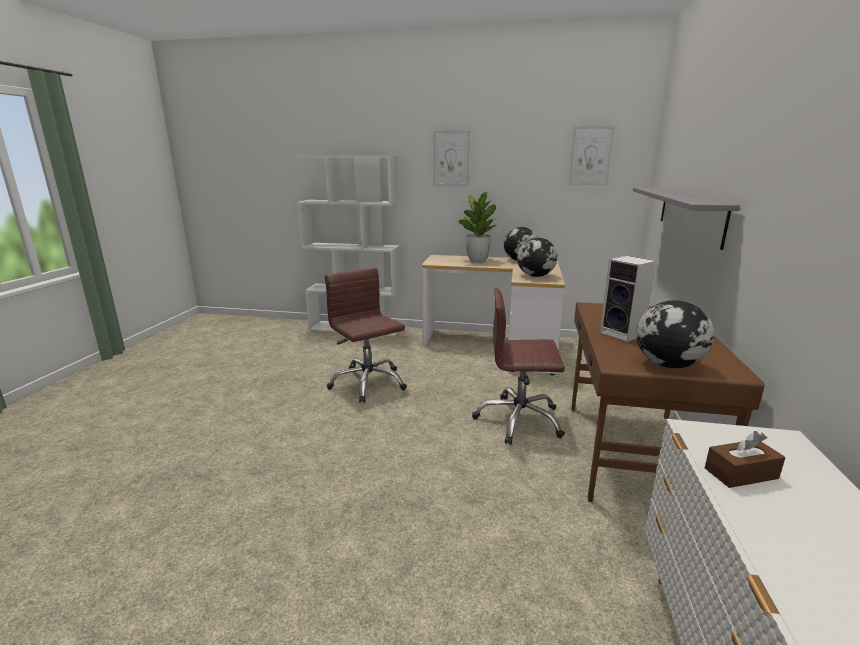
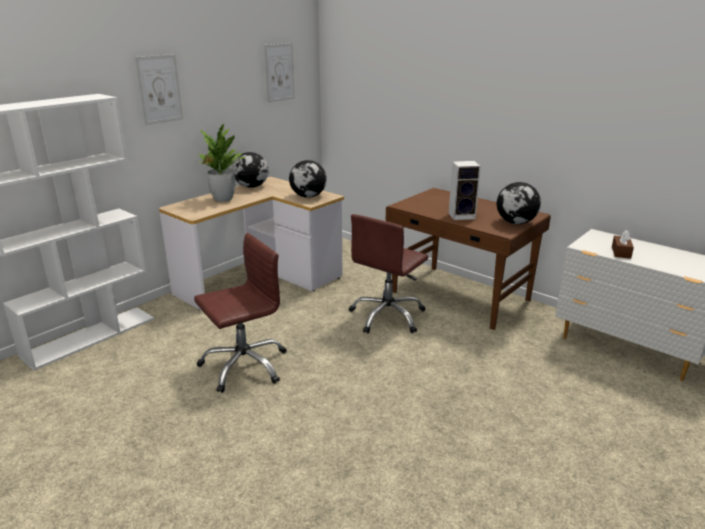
camera: 60 degrees left, 5 degrees up
(368, 383) = (244, 365): brown office chair -> brown office chair turned 150 degrees clockwise
(690, 214) = (411, 119): grey shelf -> none

